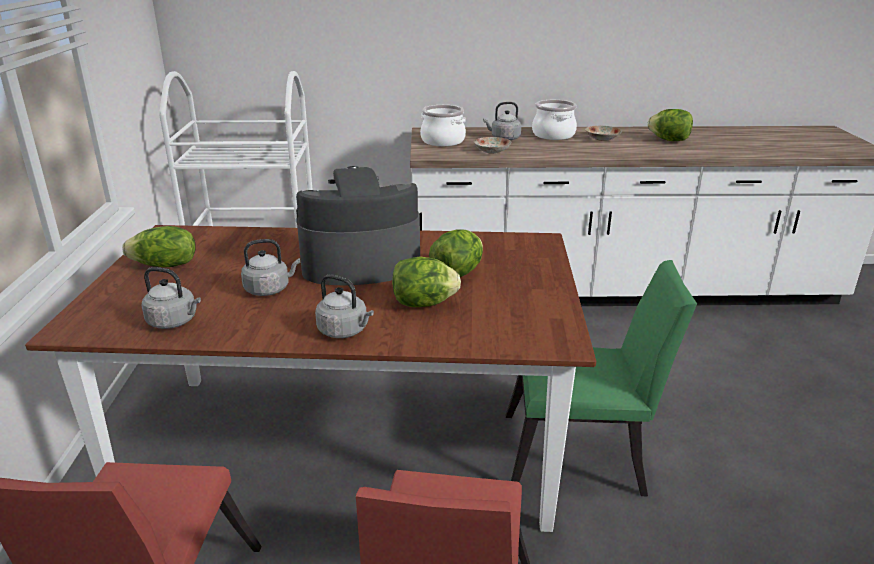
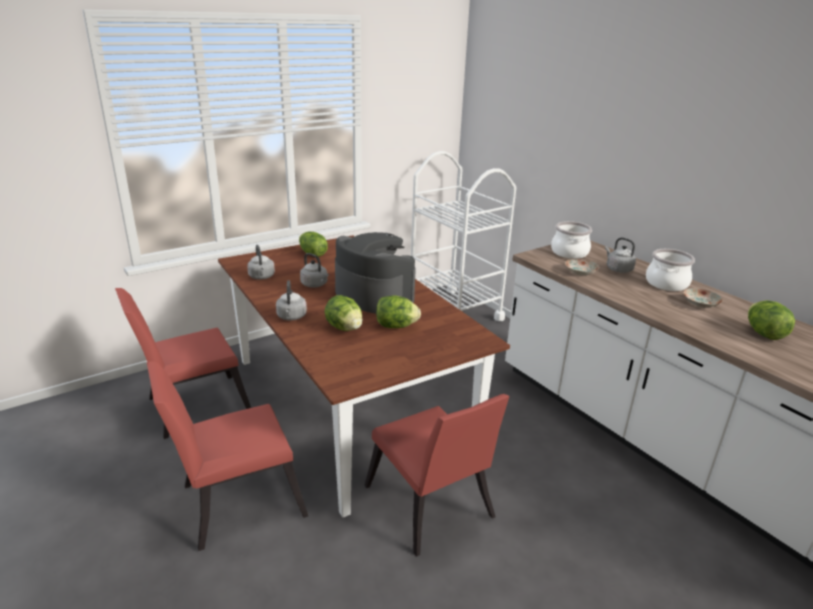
camera: 55 degrees right, 0 degrees up
(583, 455) = (431, 508): green chair -> red chair

